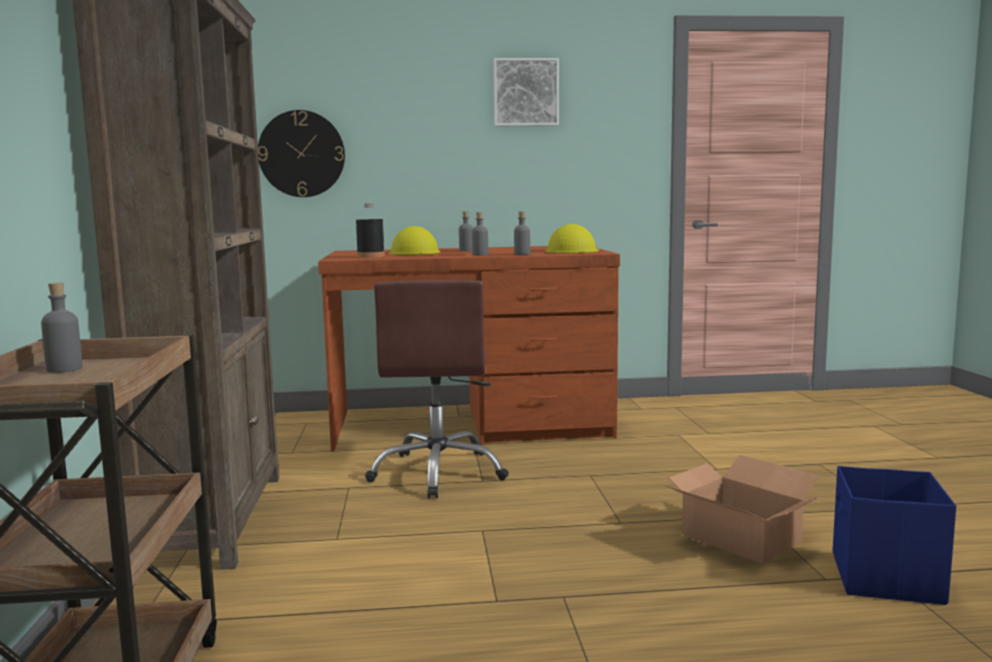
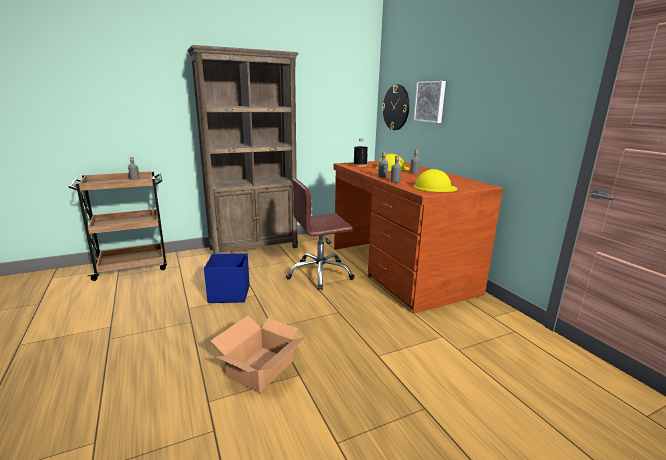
camera: 70 degrees right, 10 degrees up
(525, 93) = (491, 69): picture -> picture (430, 101)
(885, 579) = (208, 428): blue storage box -> blue storage box (228, 294)

